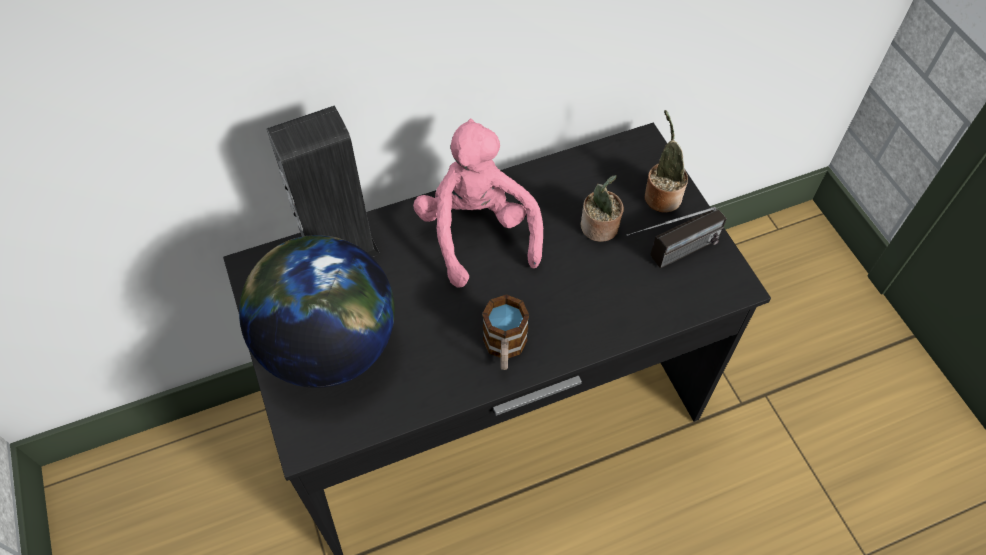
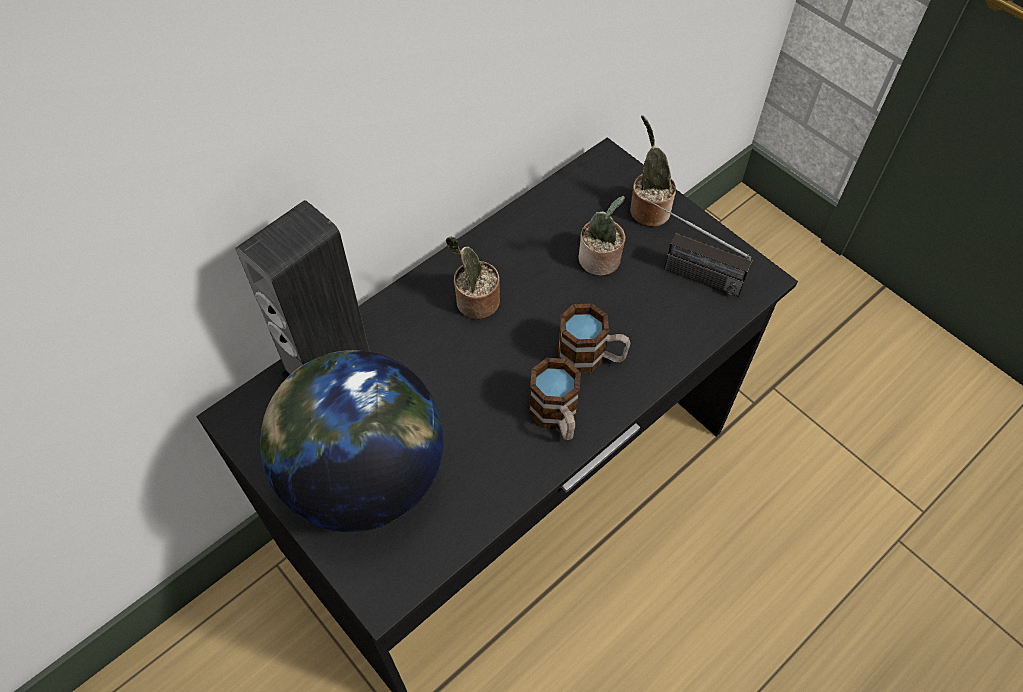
camera: 20 degrees left, 0 degrees up
(477, 232) = (475, 303): pink plush toy -> potted plant
(556, 307) = (591, 356): none -> mug
(669, 257) = (683, 270): radio -> radio turned 75 degrees clockwise

